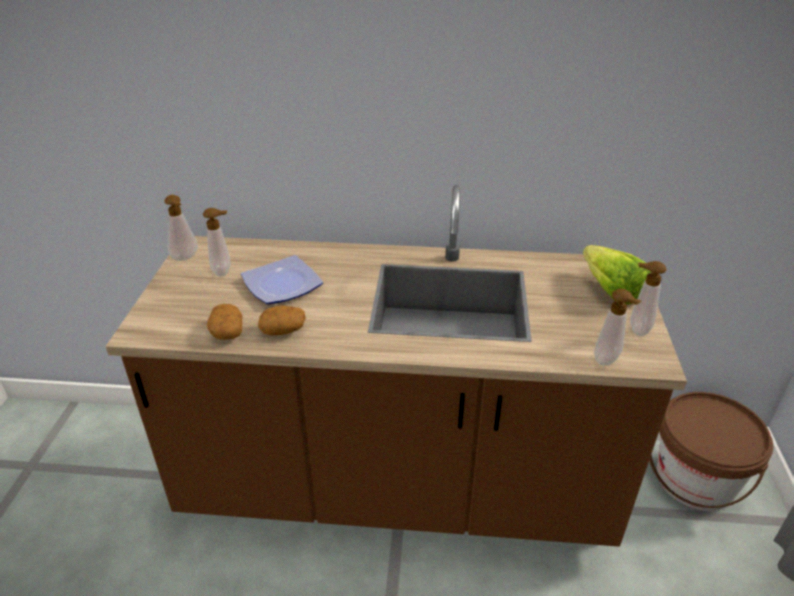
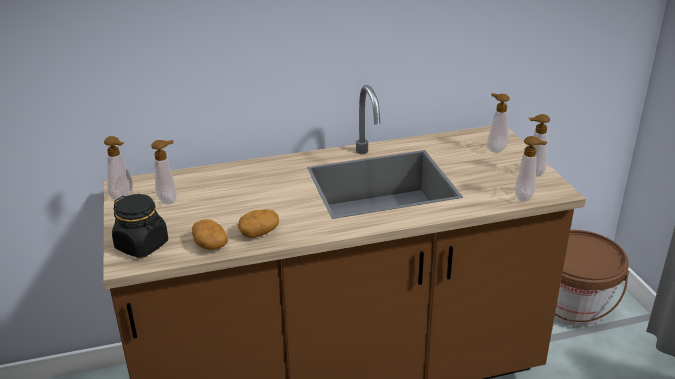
camera: 20 degrees left, 5 degrees down
(165, 316) = (142, 245): none -> black jar
(281, 285) = (232, 200): plate -> none
(607, 287) = (495, 149): lettuce -> soap dispenser

